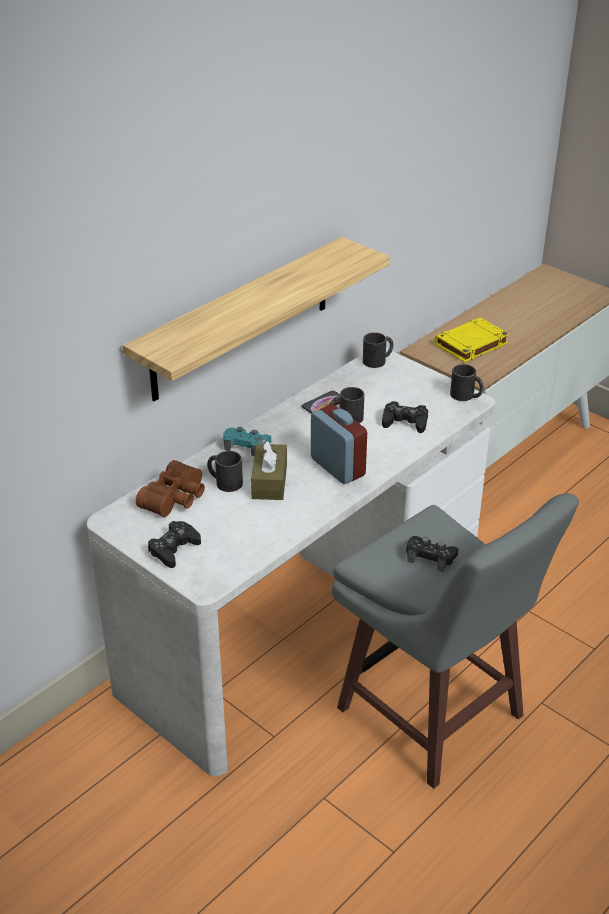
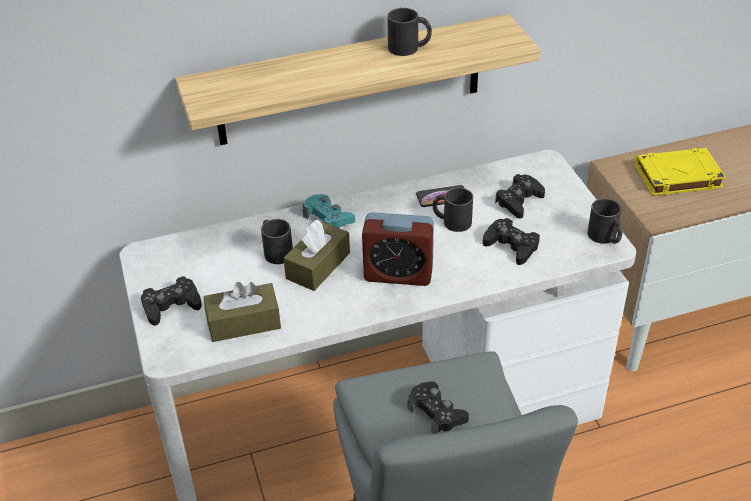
camera: 30 degrees right, 5 degrees up
(176, 499) = (217, 253): brown binoculars -> none
(246, 540) = (244, 322): none -> brown tissue box
(337, 467) = (398, 274): alarm clock -> alarm clock turned 105 degrees clockwise
(378, 360) = (539, 165): black mug -> black mug (409, 48)
(384, 389) = (519, 201): none -> black game controller

